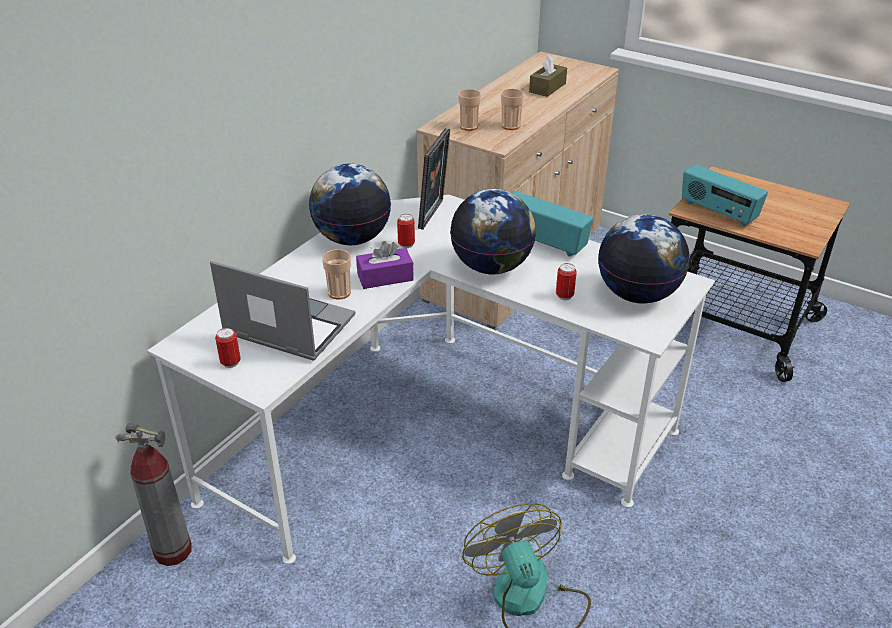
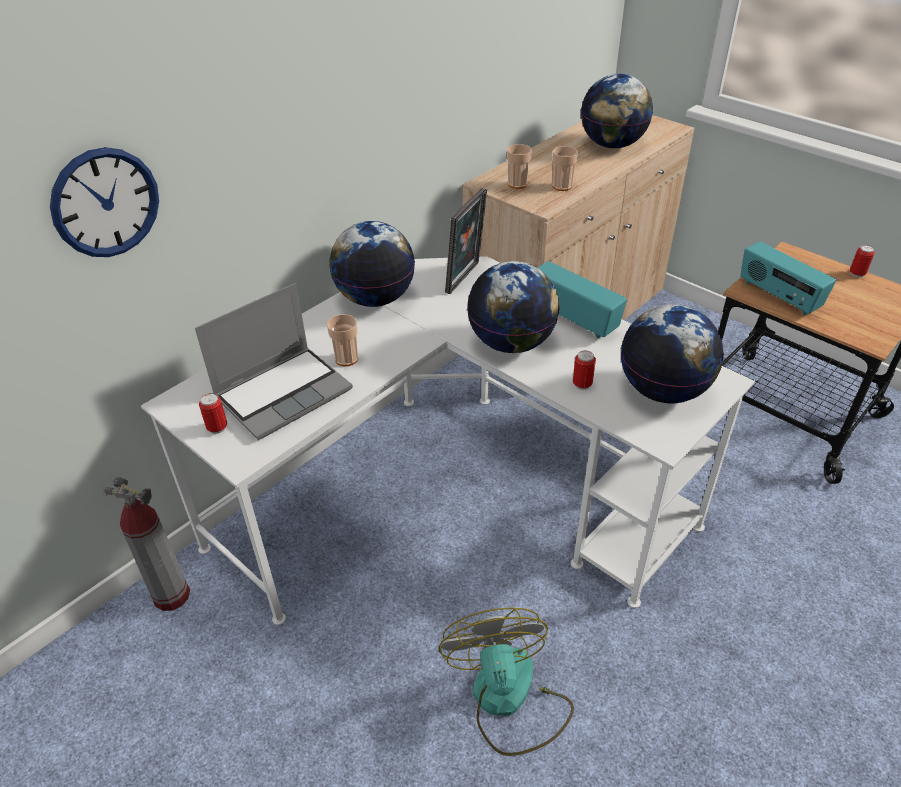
camera: 10 degrees right, 5 degrees up
(124, 150) = (106, 203): none -> wall clock
(287, 326) = (284, 392): laptop -> laptop turned 105 degrees clockwise
(385, 277) = (397, 345): purple tissue box -> none
(406, 244) = (428, 310): can -> can (857, 274)
(547, 88) = (612, 145): brown tissue box -> globe

